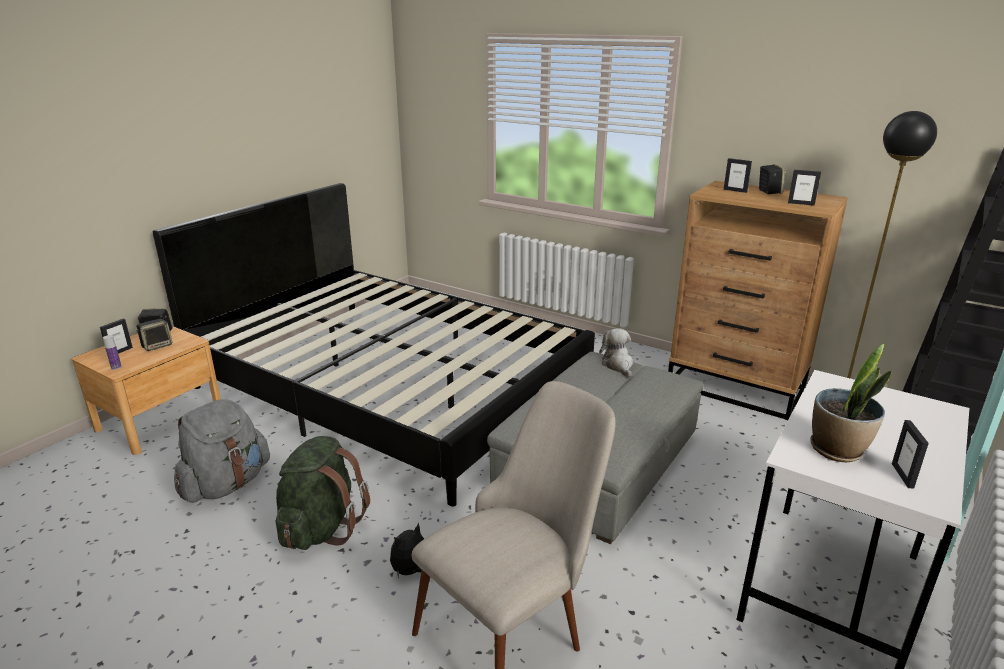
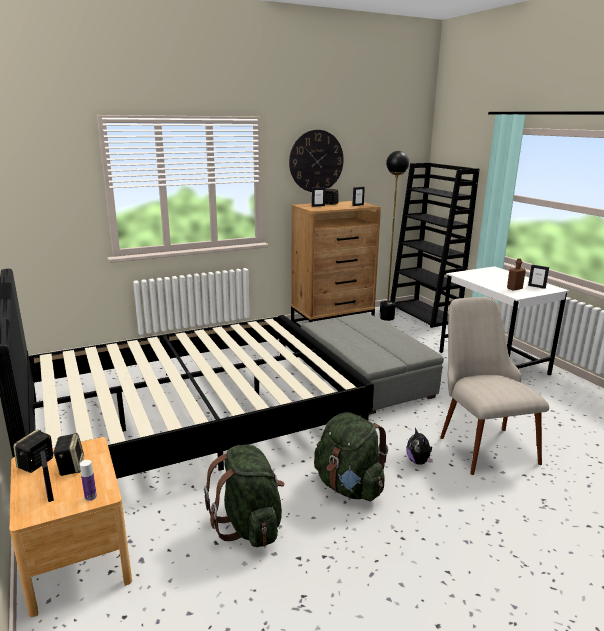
camera: 60 degrees left, 5 degrees down
(226, 484) = (249, 525): grey backpack -> green backpack
(618, 365) = (330, 322): plush toy -> none
(773, 115) = (316, 161): none -> wall clock
(837, 450) = (514, 288): potted plant -> brown bottle

